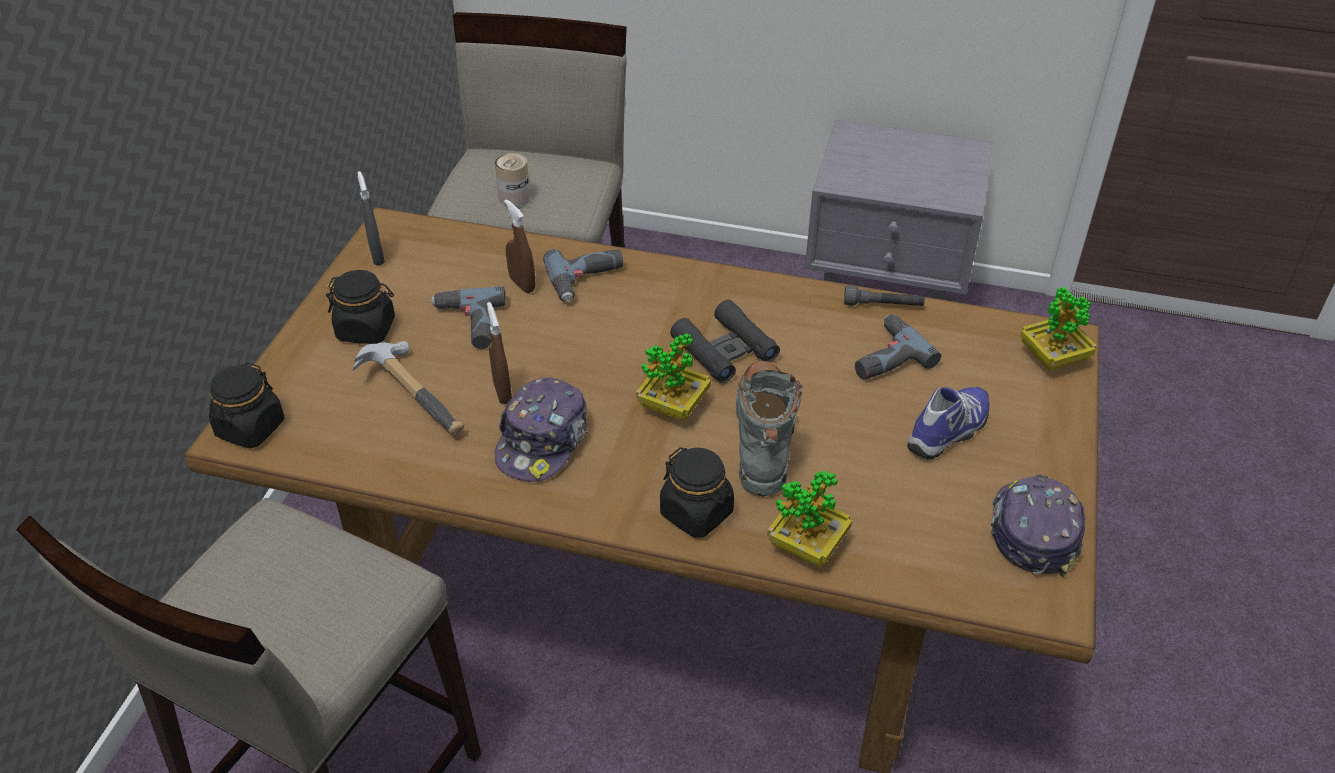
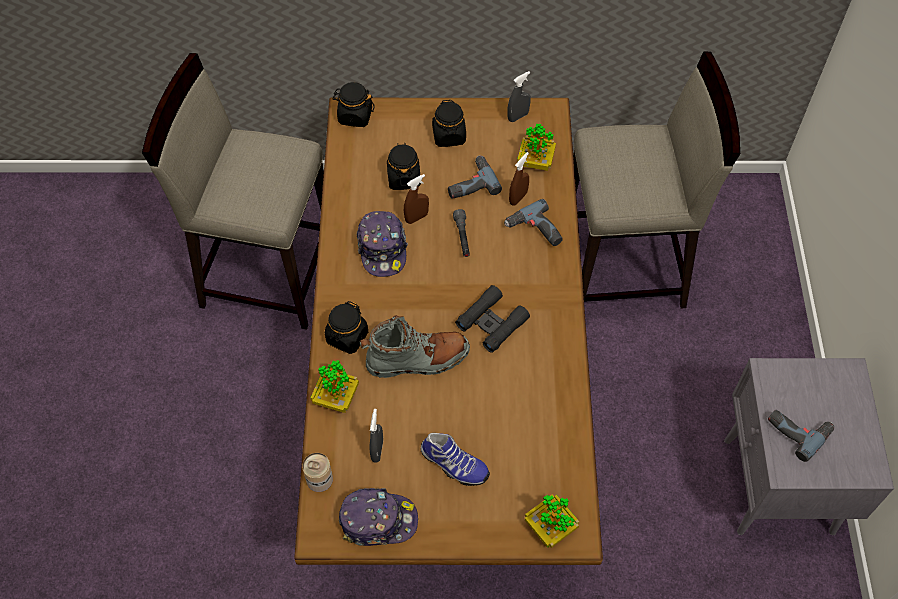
camera: 75 degrees right, 15 degrees up
(417, 393) = (403, 178): hammer -> black jar
(514, 197) = (613, 167): can -> can (319, 479)
(543, 441) = (382, 249): cap -> cap turned 105 degrees counterclockwise
(673, 406) = (430, 306): potted plant -> potted plant (535, 161)
(883, 305) = (571, 410): grey flashlight -> grey flashlight (462, 237)
(884, 356) = (517, 417): power drill -> power drill (798, 429)
(913, 511) = (377, 450): none -> grey spray bottle

